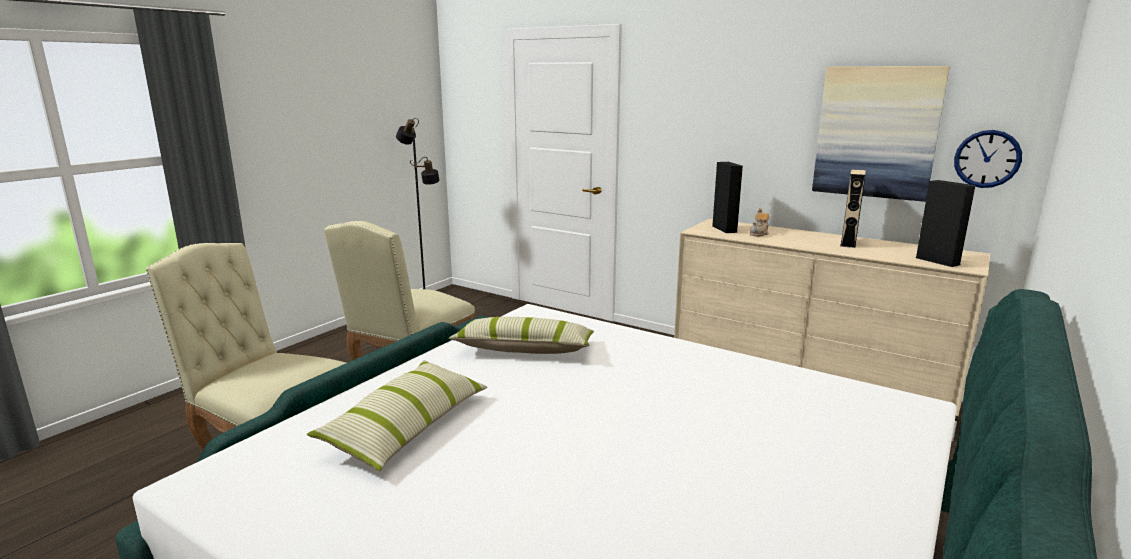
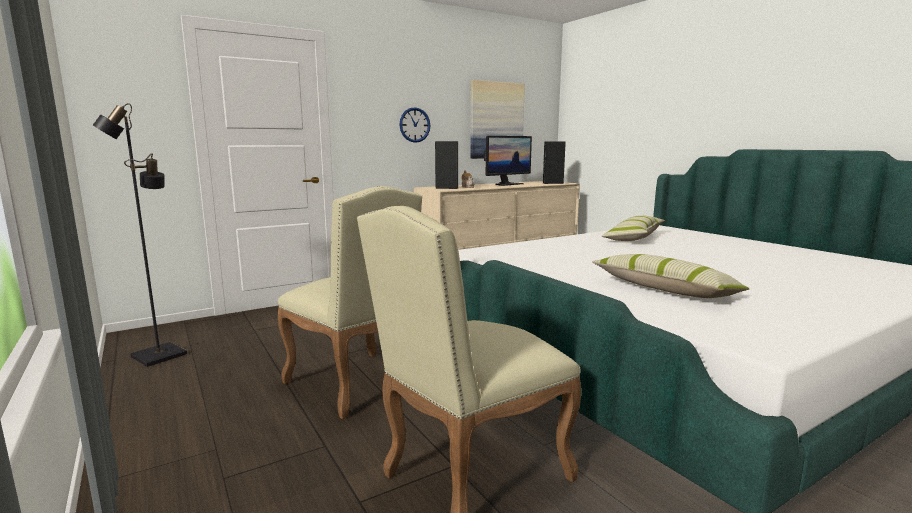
camera: 65 degrees left, 5 degrees down
(524, 349) = (545, 259): pillow -> pillow (634, 238)
(848, 243) = (507, 184): beige speaker -> monitor
(987, 159) = (539, 133): wall clock -> wall clock (414, 125)

